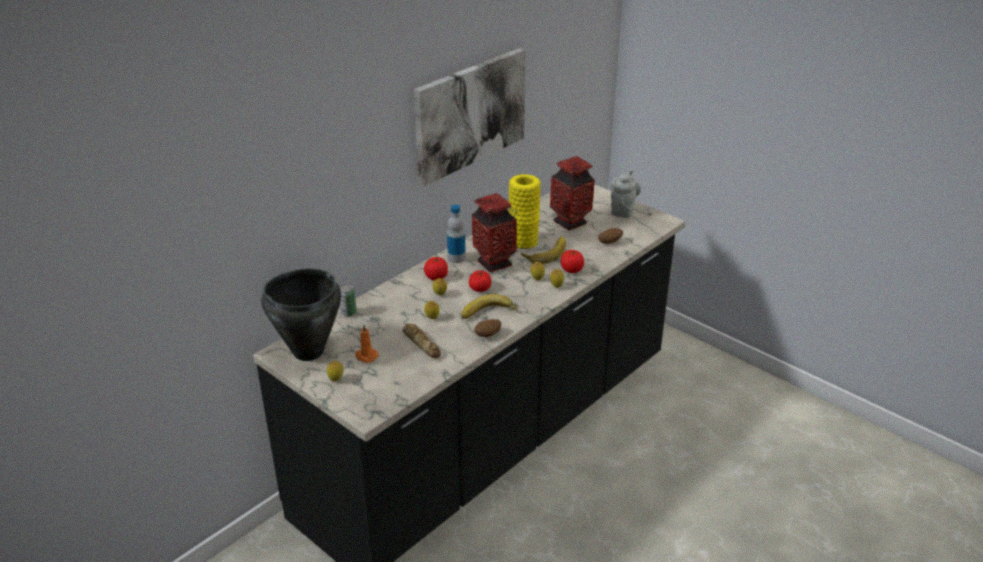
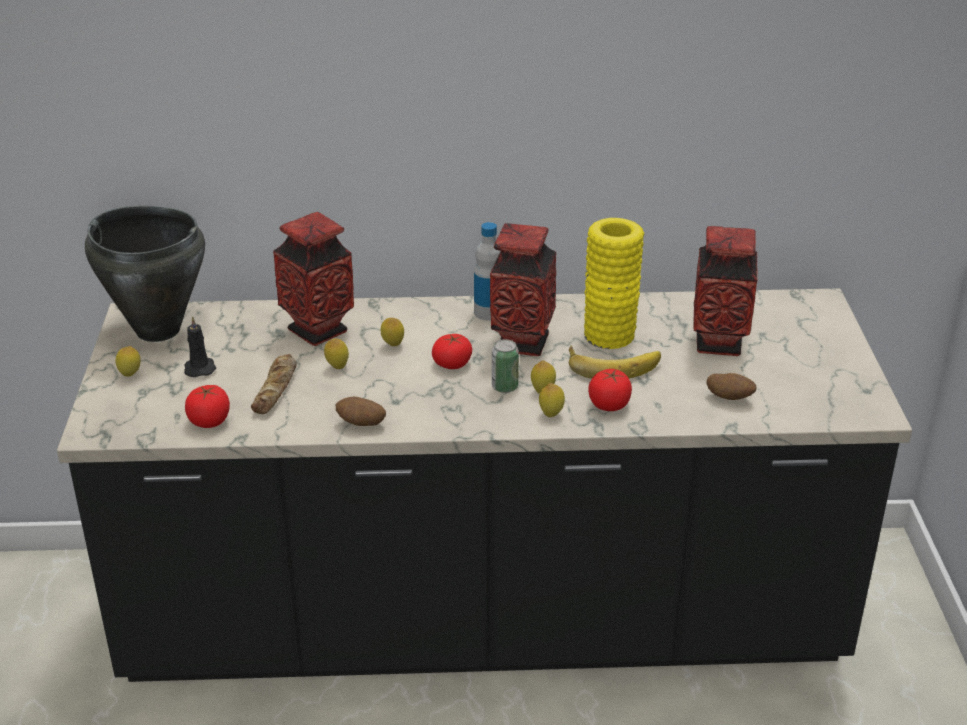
camera: 45 degrees right, 0 degrees up
(348, 313) = (265, 311): can -> can (504, 387)
(365, 356) = (199, 368): orange candle -> black candle
(392, 307) = (318, 331): none -> vase
(436, 277) = (426, 322): tomato -> tomato (209, 421)
(469, 114) = (577, 90): picture -> none
(488, 314) = (407, 399): banana -> none
(623, 210) = (831, 365): grey teapot -> none

